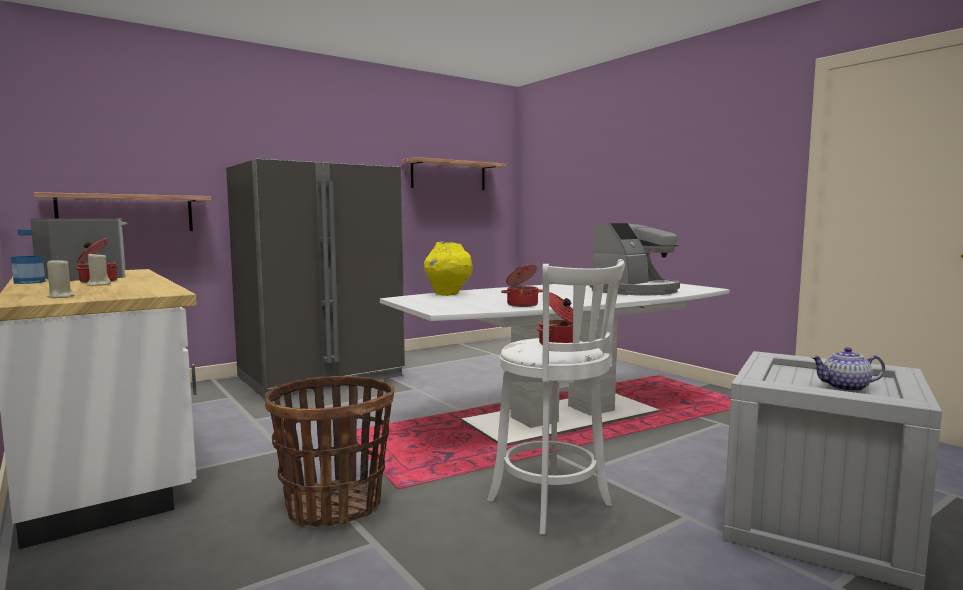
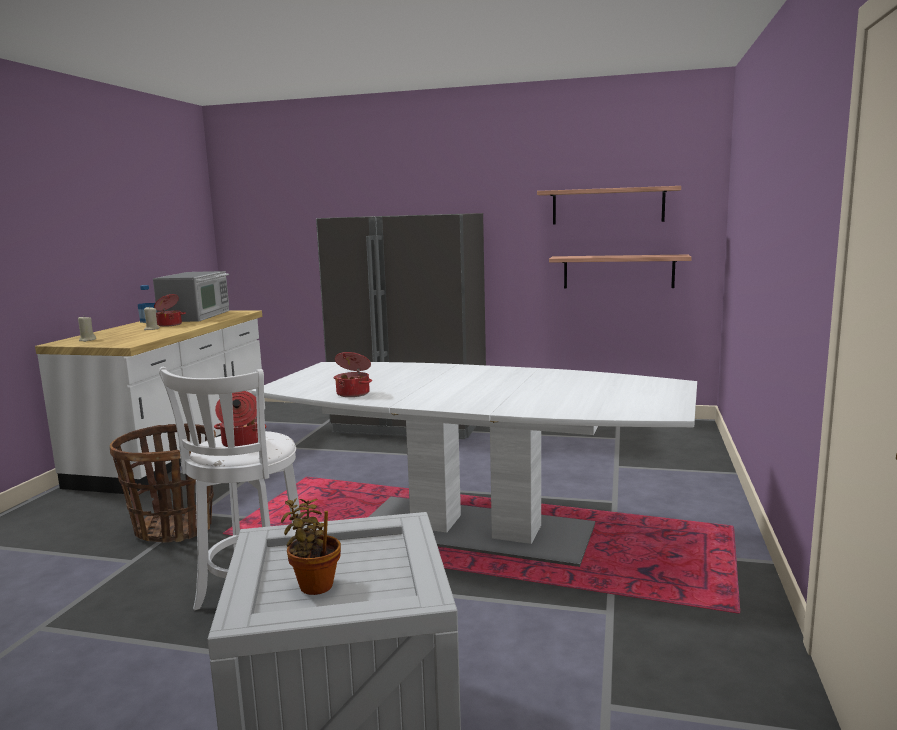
camera: 50 degrees right, 5 degrees up
(126, 213) = (288, 260): shelf -> shelf (618, 271)
(447, 294) = (379, 366): yellow vase -> none
(636, 291) = (553, 398): coffee machine -> none
(845, 388) = (314, 584): teapot -> potted plant

